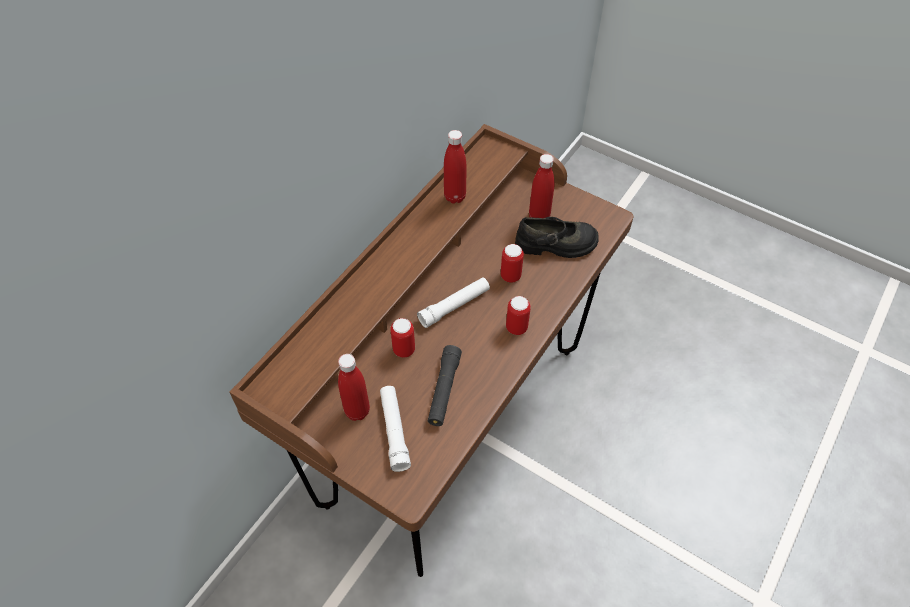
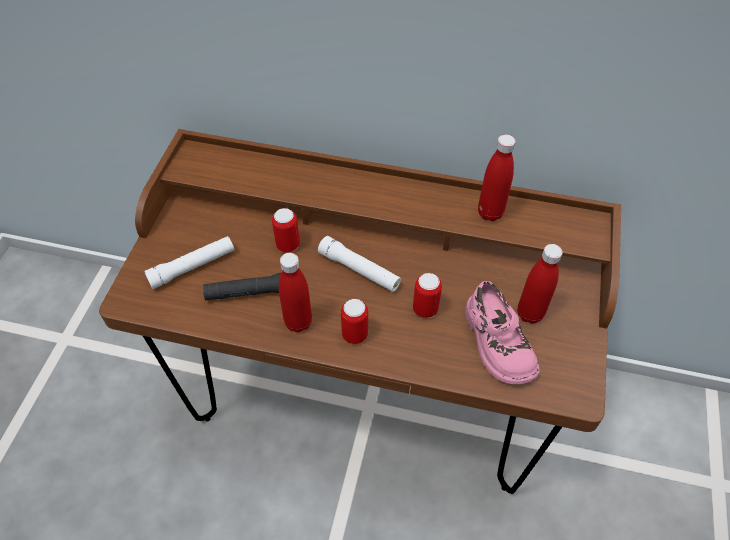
camera: 70 degrees right, 0 degrees up
(357, 411) = (207, 232): red bottle -> red bottle (298, 322)
(556, 244) = (497, 343): black shoe -> pink shoe

